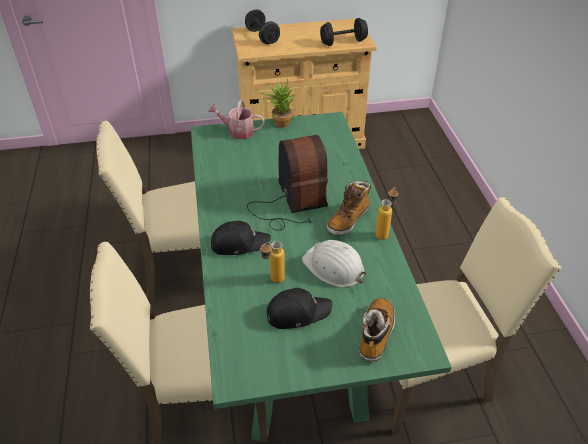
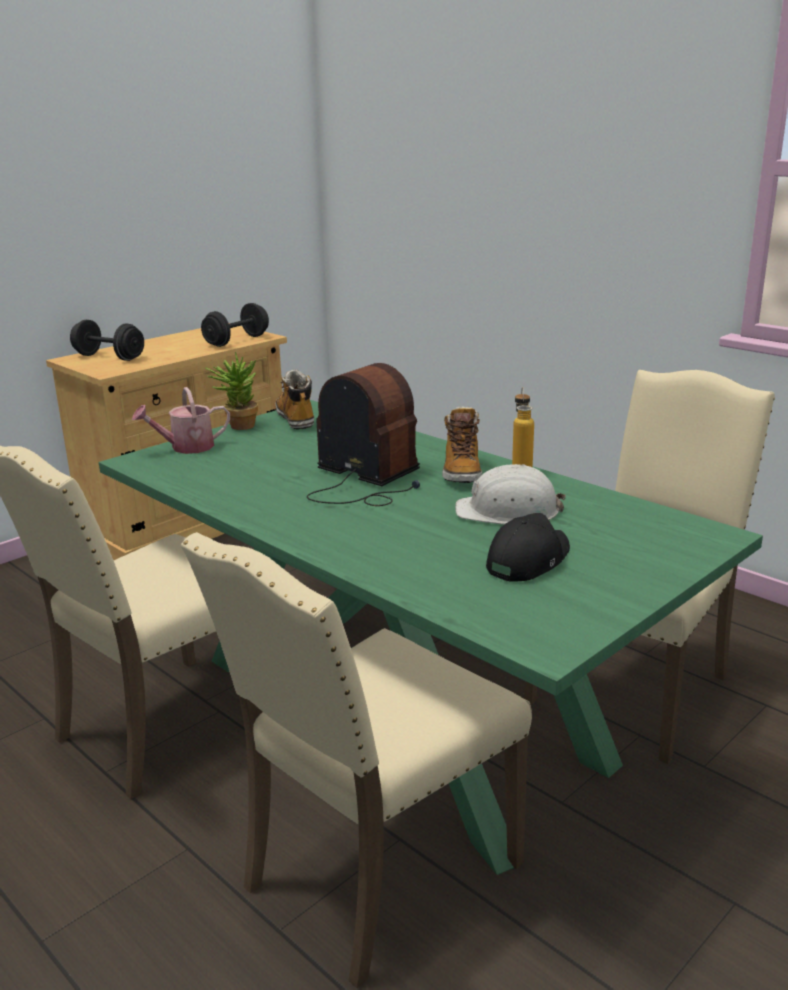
camera: 35 degrees left, 20 degrees down
(239, 243) = (349, 533): black cap -> none
(273, 281) = (450, 547): bottle -> none
(376, 334) = (647, 542): boot -> boot (296, 419)

